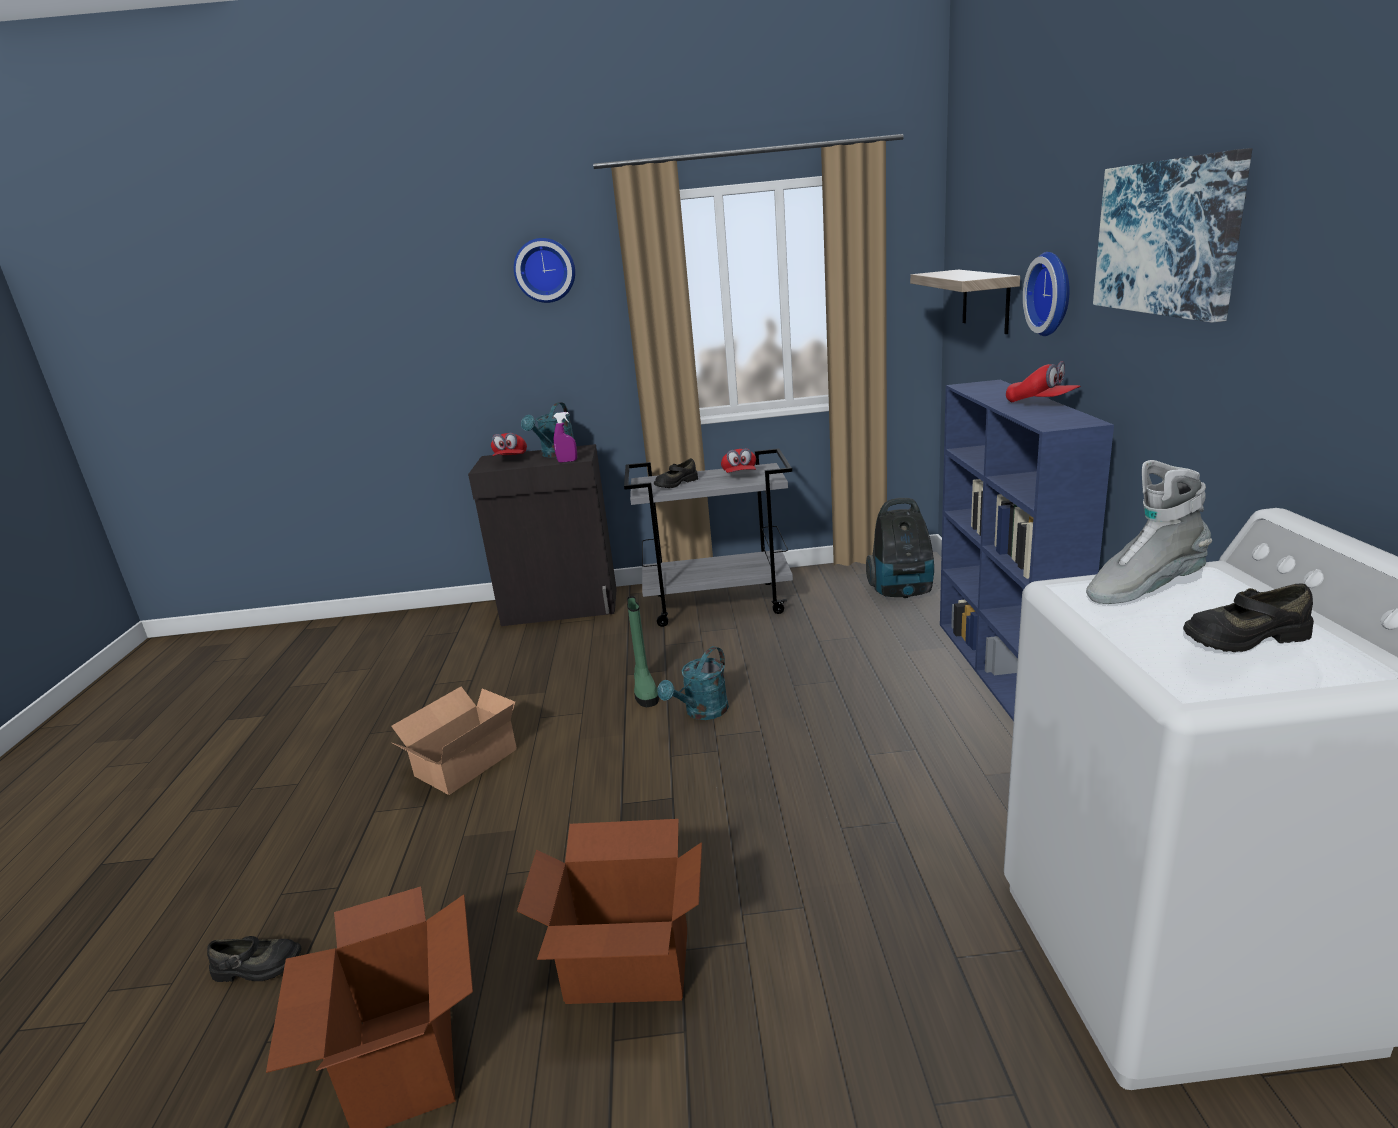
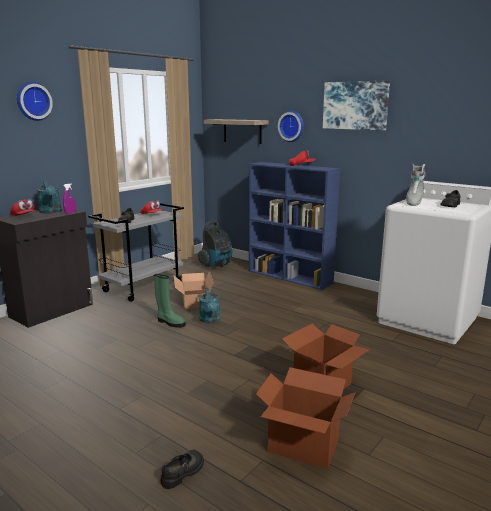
camera: 50 degrees left, 5 degrees down
(462, 762) = (130, 375): cardboard box -> cardboard box (193, 301)

